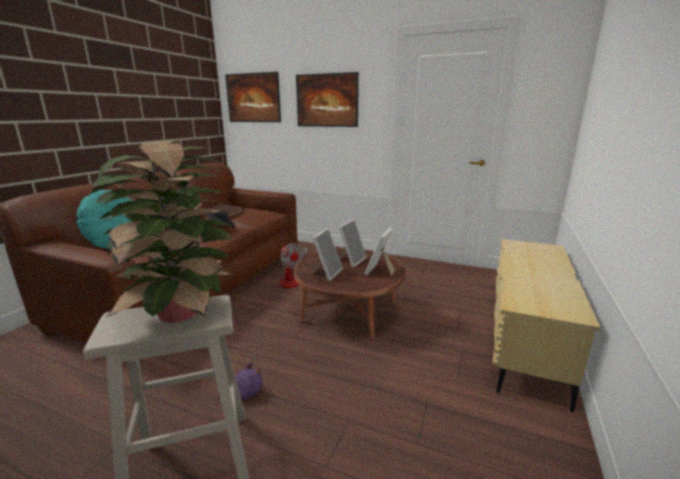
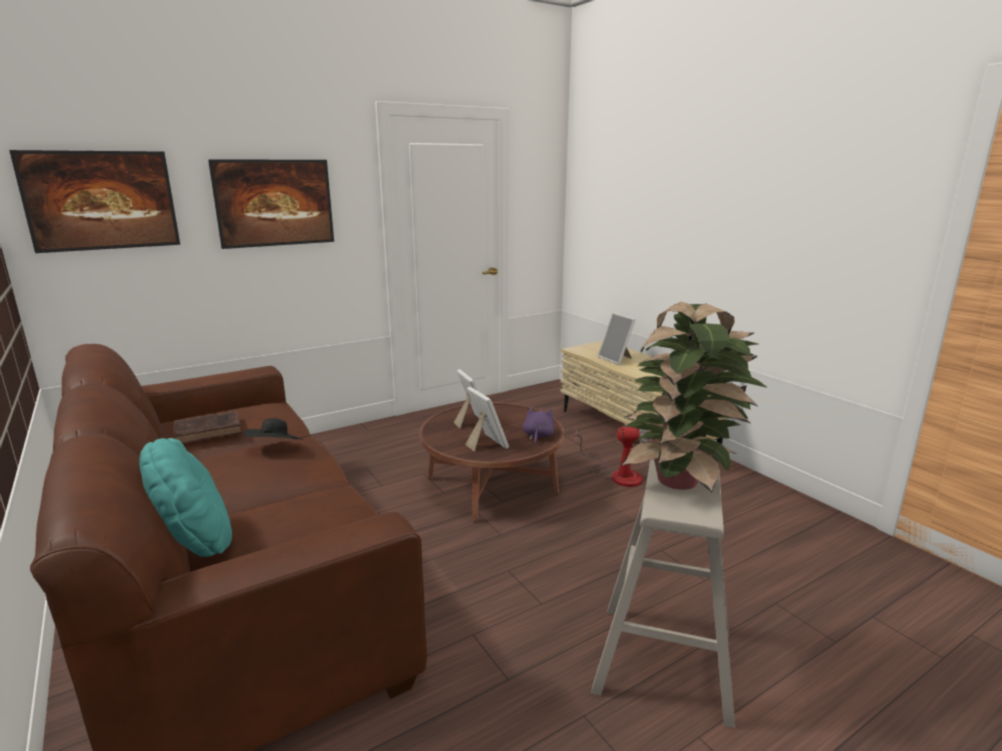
camera: 55 degrees left, 0 degrees up
(245, 392) = (571, 598): purple plush toy -> purple plush toy (537, 436)
(293, 280) = (361, 493): fan -> fan (617, 474)
(380, 271) = (519, 419): picture frame -> picture frame (616, 359)

